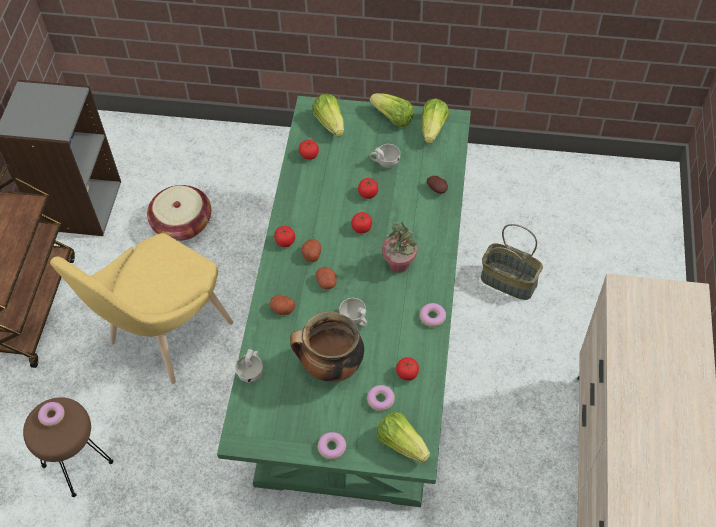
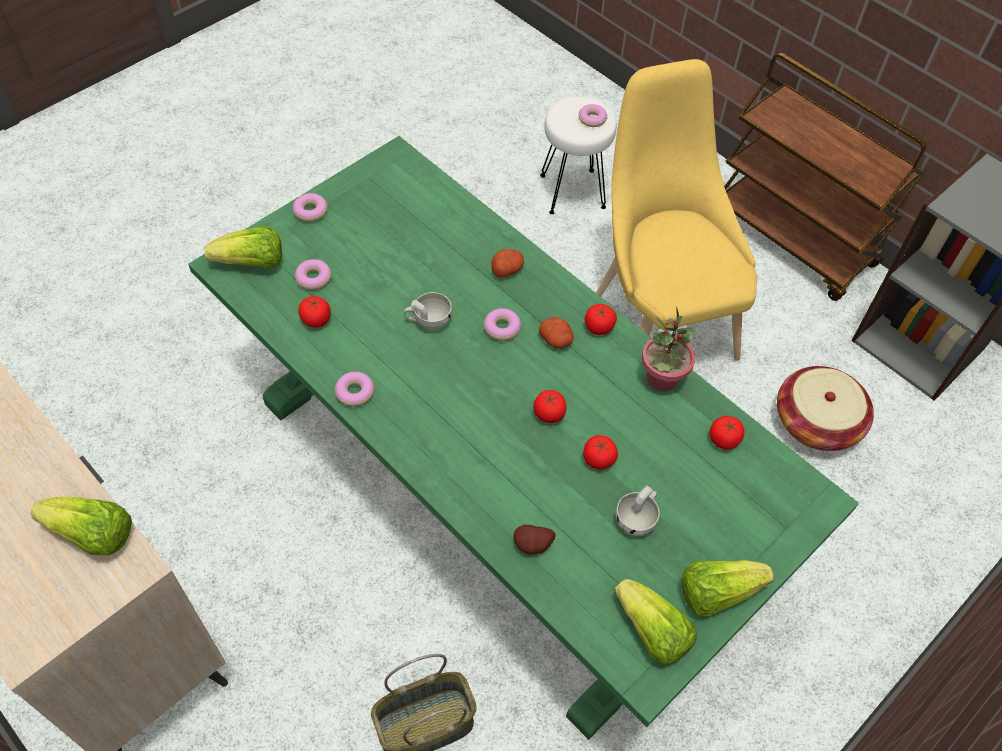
camera: 125 degrees right, 0 degrees up
(78, 463) = (572, 192): brown stool -> white stool
(251, 371) = (457, 203): white cup -> none
(327, 282) = (502, 328): potato -> donut
(330, 123) = (768, 504): lettuce -> lettuce (92, 535)
(331, 368) = (393, 263): cooking pot -> none
(399, 264) = (458, 413): potted plant -> potted plant (662, 379)

